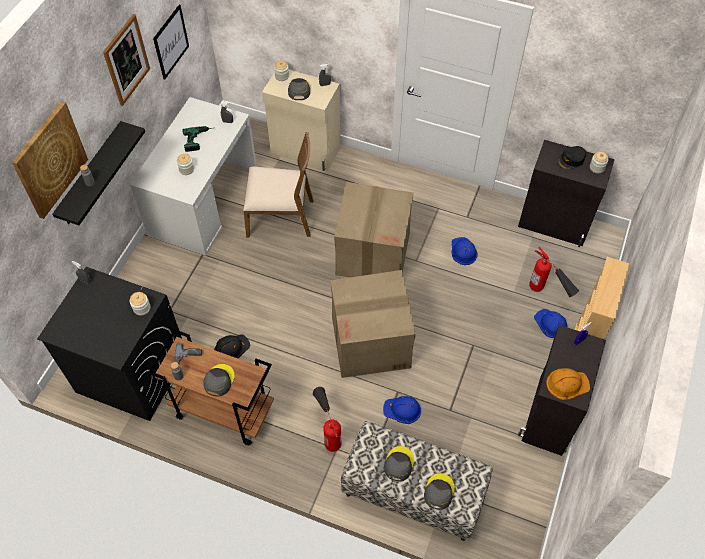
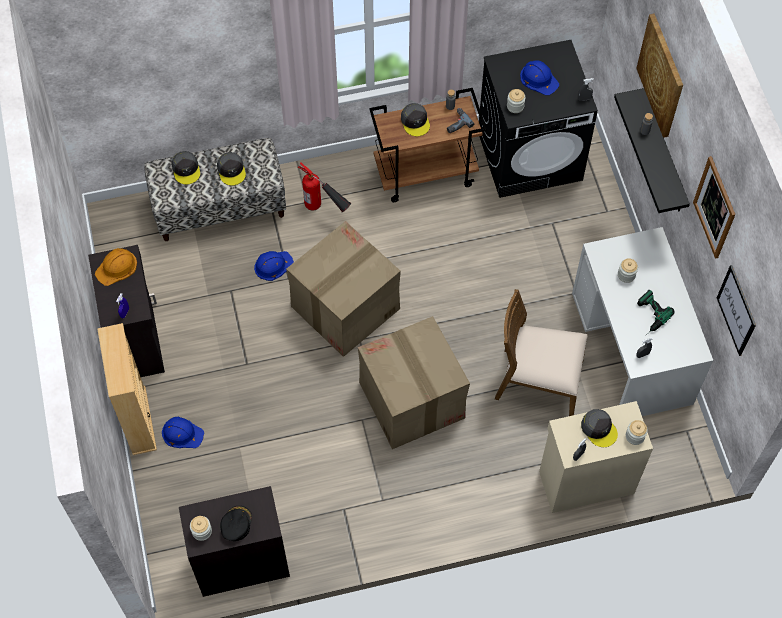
camera: 145 degrees right, 5 degrees up
(231, 348) = (466, 225): black hard hat -> none
(281, 217) = (538, 381): brown chair -> brown chair turned 45 degrees clockwise
(463, 251) = (320, 462): blue hard hat -> blue hard hat (539, 79)
(547, 294) = (202, 466): fire extinguisher -> none

